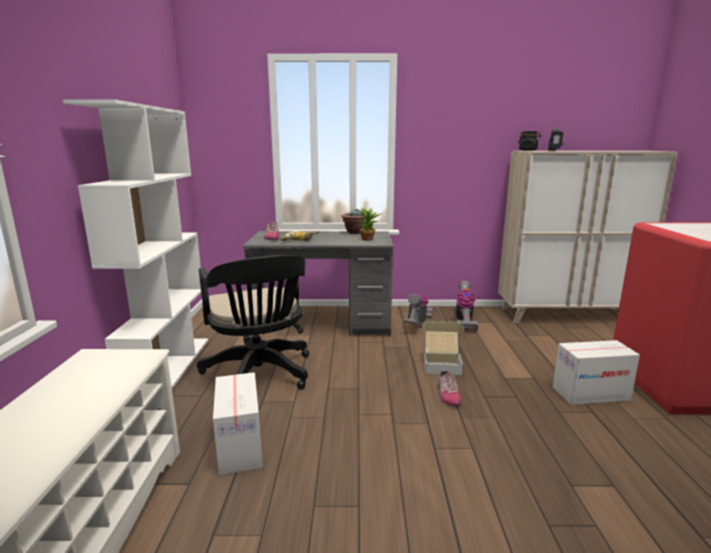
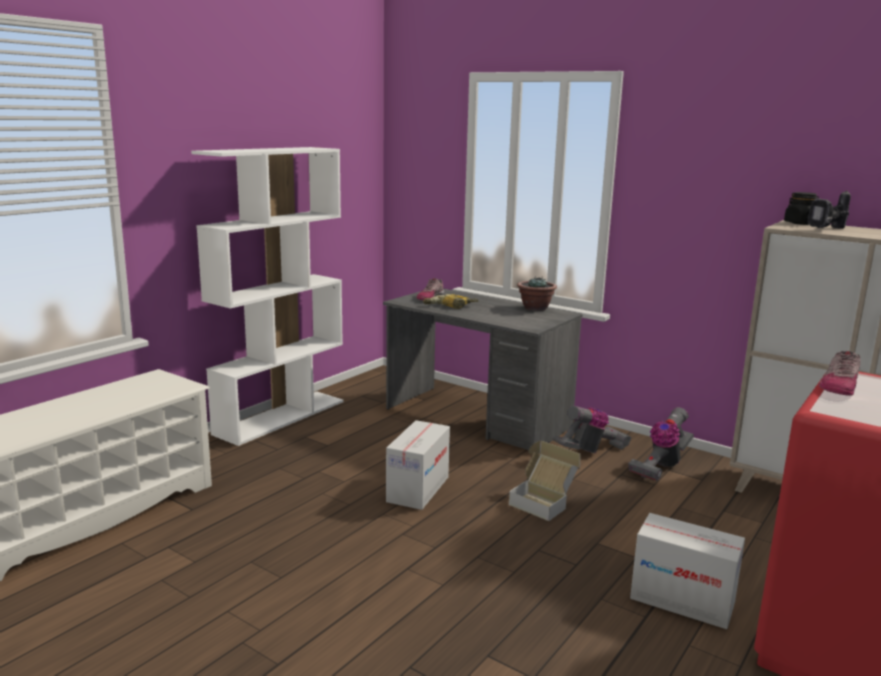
camera: 35 degrees right, 0 degrees up
(240, 446) = (256, 499): cardboard box -> cardboard box (418, 489)
(260, 375) = (345, 449): black office chair -> none
(369, 239) = (527, 320): potted plant -> none
(447, 394) = (499, 532): shoe -> shoe (839, 386)

